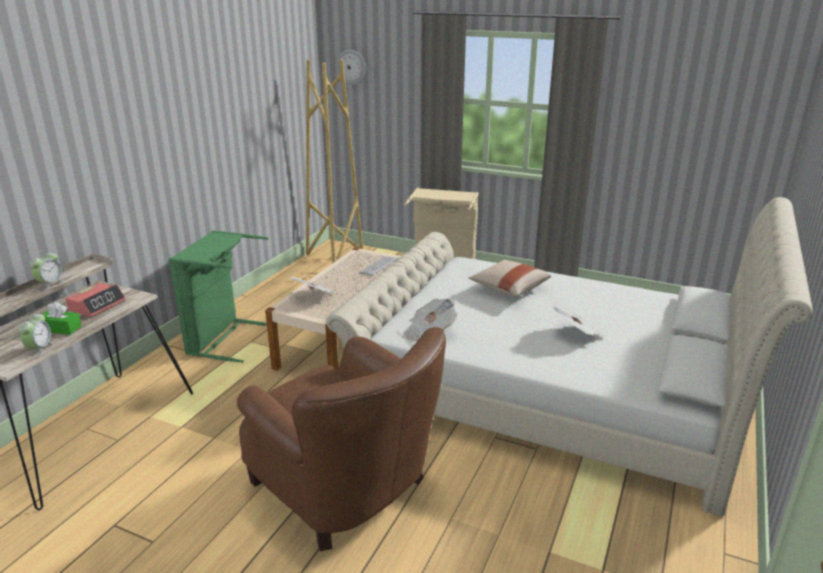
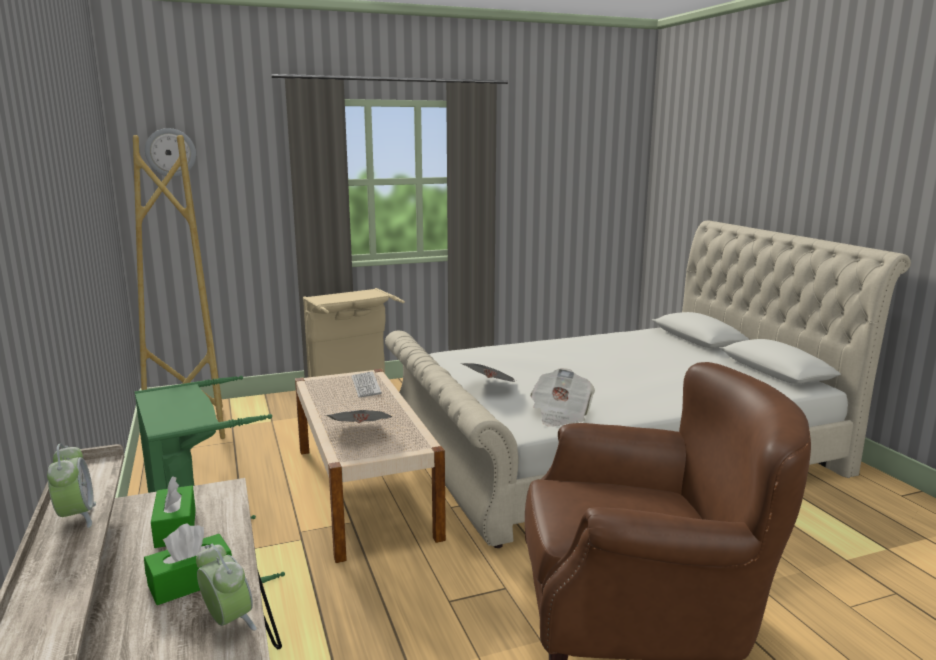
camera: 45 degrees left, 10 degrees down
(97, 305) = (175, 528): alarm clock -> green tissue box
(509, 288) = (538, 360): beige pillow -> none
(576, 334) = (657, 372): newspaper -> newspaper (491, 388)

